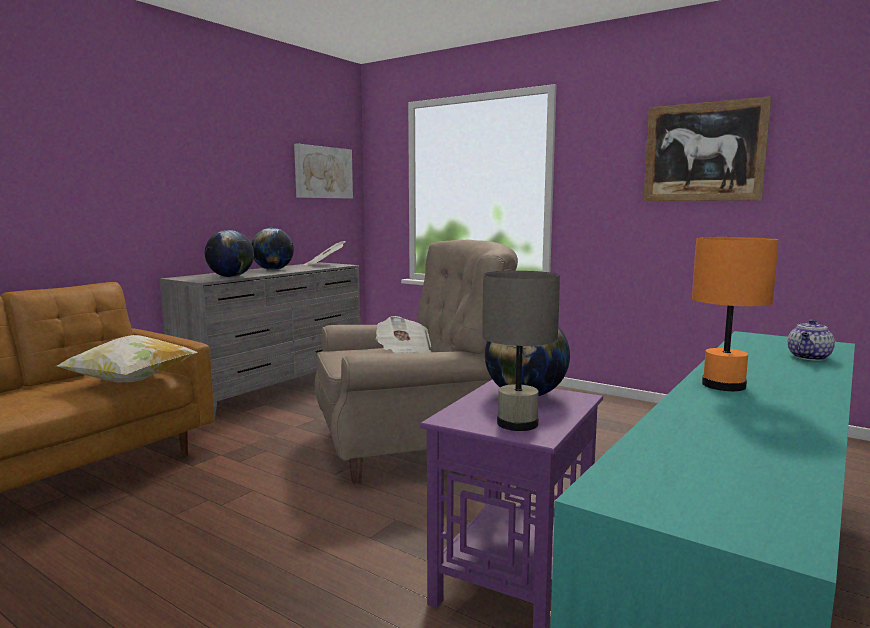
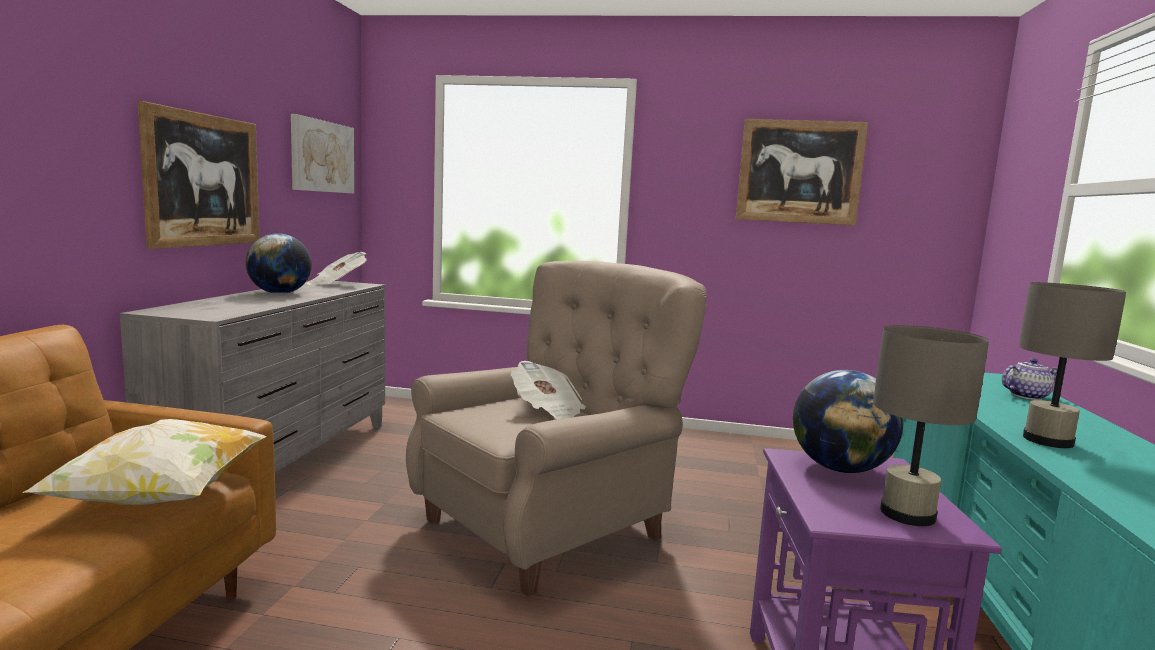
camera: 25 degrees left, 0 degrees up
(222, 193) = (203, 180): none -> picture
(230, 277) = (242, 308): globe -> none
(724, 385) = (1049, 441): orange table lamp -> grey table lamp
(809, 357) = (1027, 396): teapot -> teapot turned 120 degrees counterclockwise

